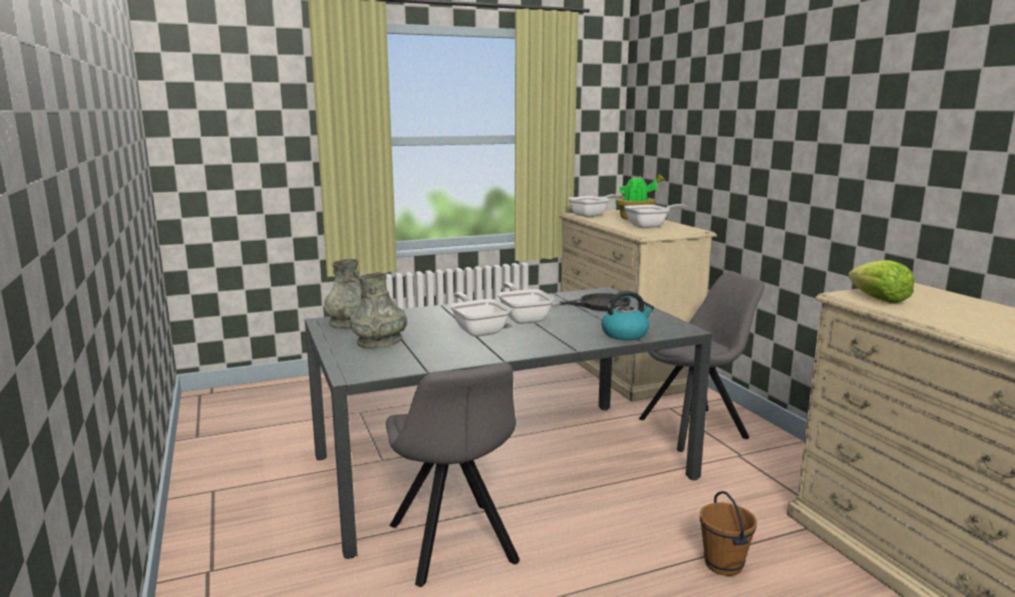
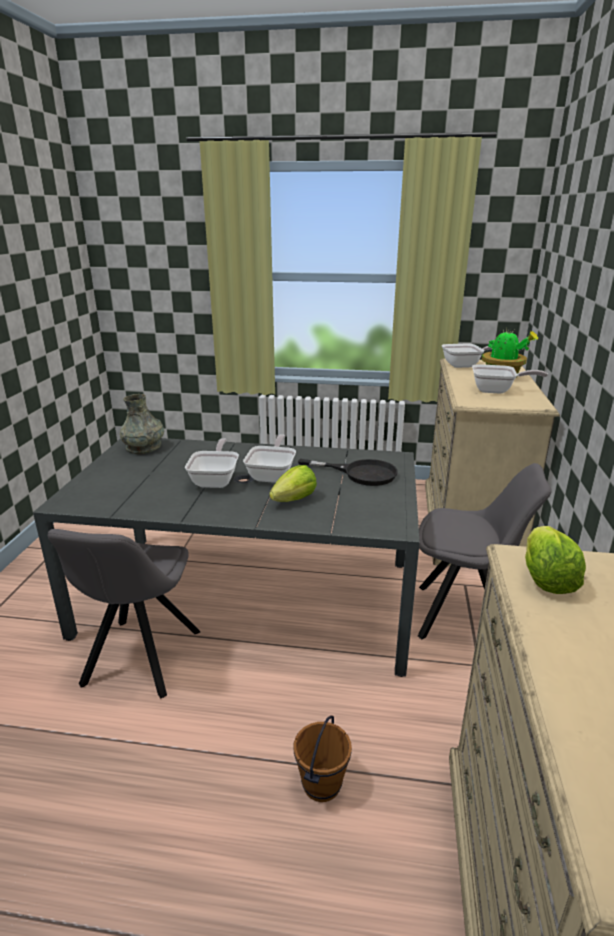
camera: 30 degrees right, 10 degrees up
(379, 342) = (130, 474): grey vase -> none
(574, 329) = (294, 499): none -> lettuce
(625, 334) = (330, 519): kettle -> none

